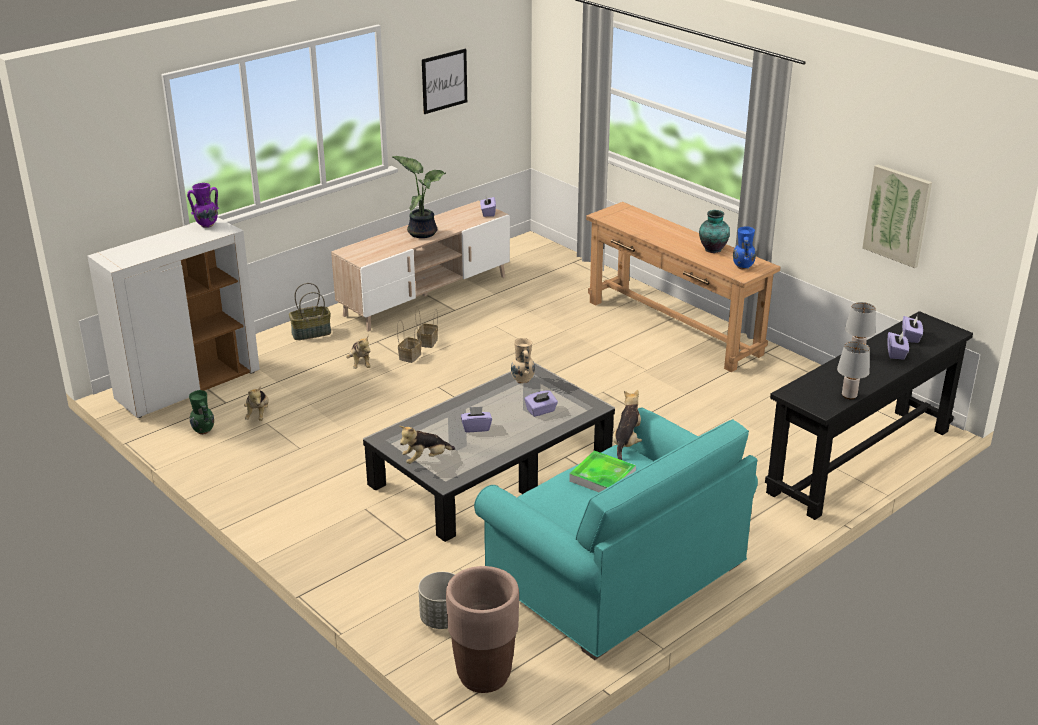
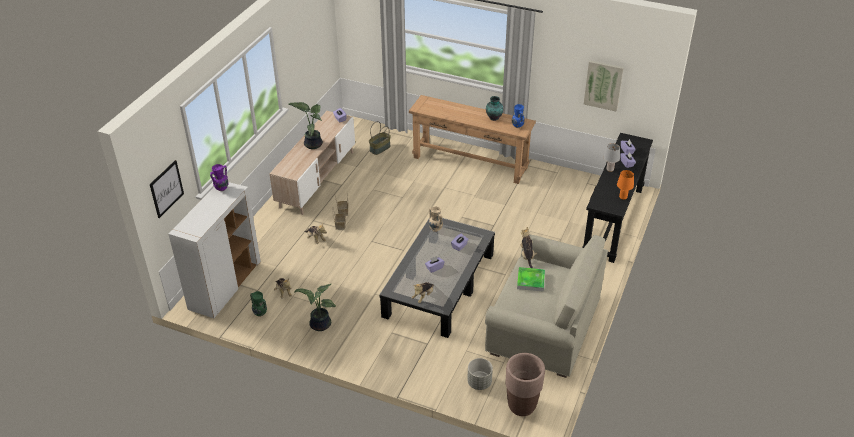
camera: 25 degrees left, 10 degrees up
(270, 468) = (319, 325): none -> potted plant
(311, 333) = (269, 226): basket -> basket (380, 149)
(444, 81) = (301, 46): picture -> picture (166, 189)
(615, 574) = (543, 326): turquoise sofa -> beige sofa
(848, 396) = (622, 197): grey table lamp -> orange table lamp

